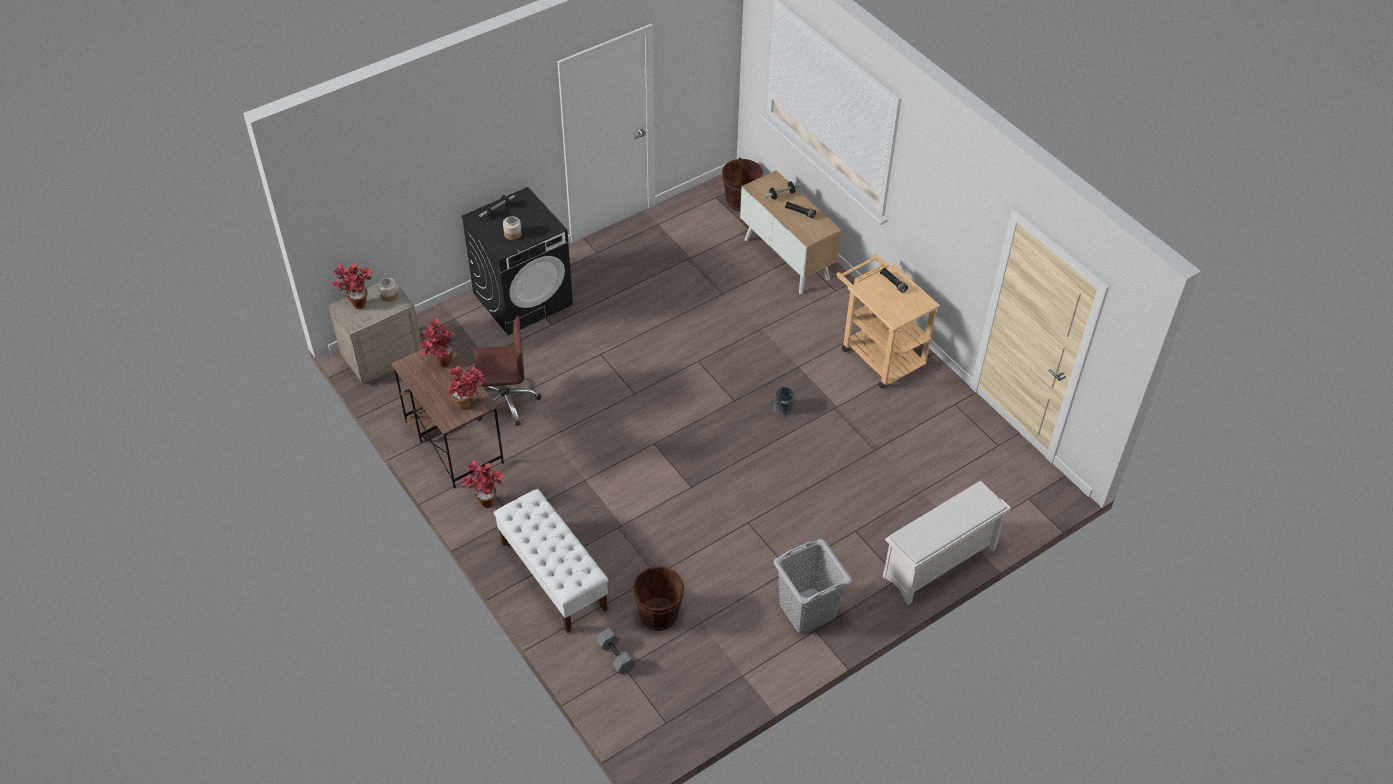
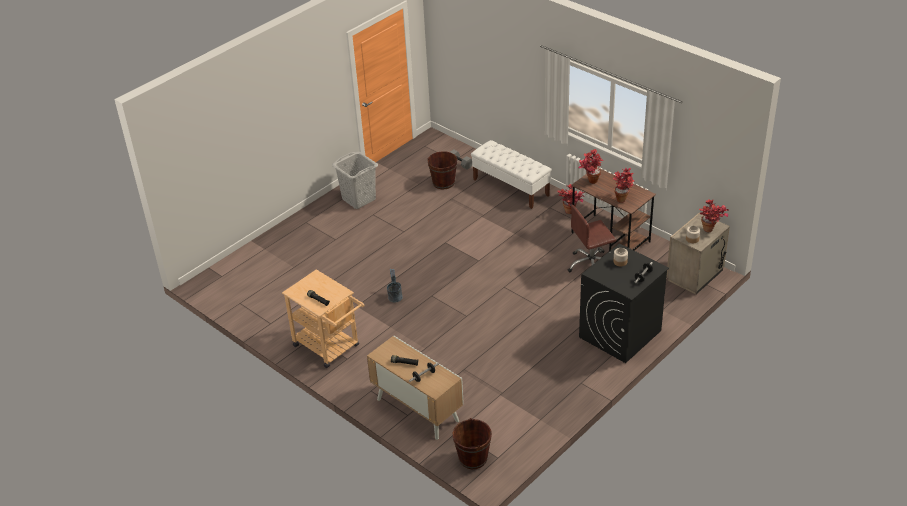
camera: 170 degrees right, 10 degrees down
(939, 564) = (281, 233): white shoe rack -> none

